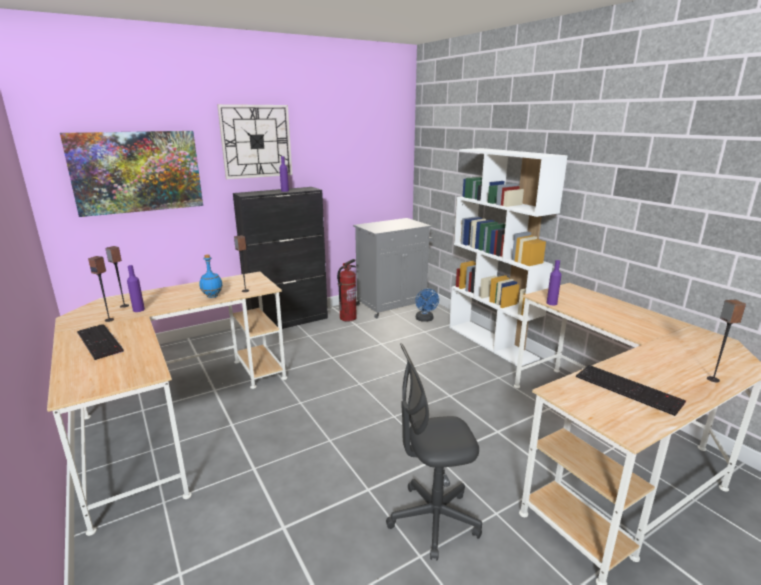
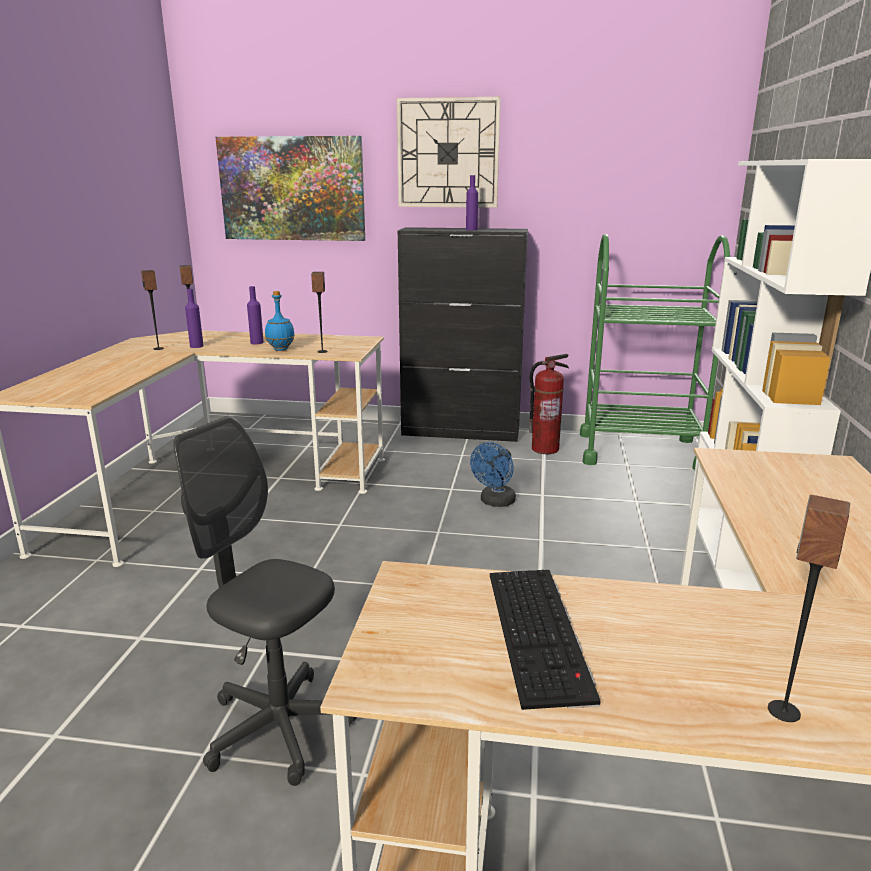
camera: 40 degrees right, 0 degrees up
(101, 341) = (114, 363): keyboard -> none
(392, 305) = (639, 451): grey cabinet -> green cart
(425, 319) = (663, 485): blue fan -> blue fan (495, 502)
(551, 303) = (722, 473): purple bottle -> purple bottle (257, 342)

